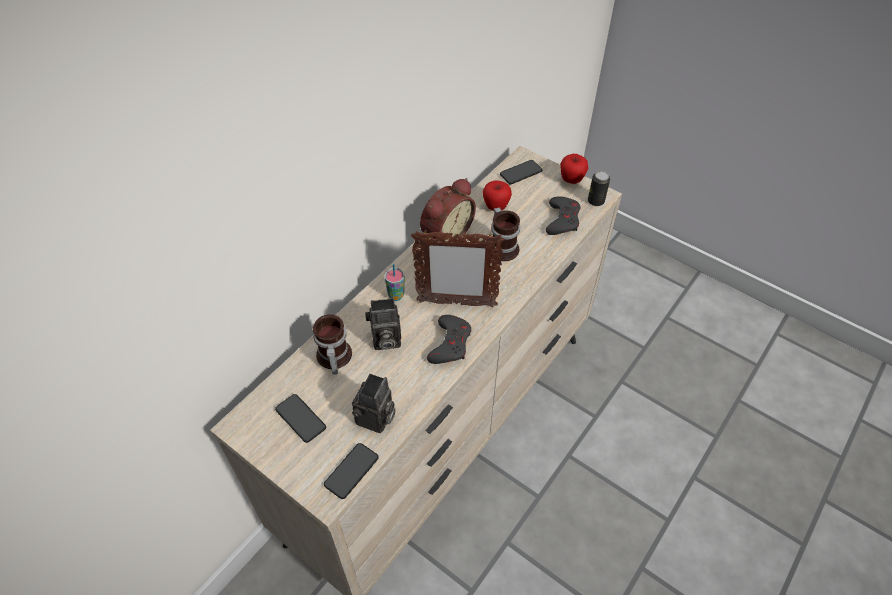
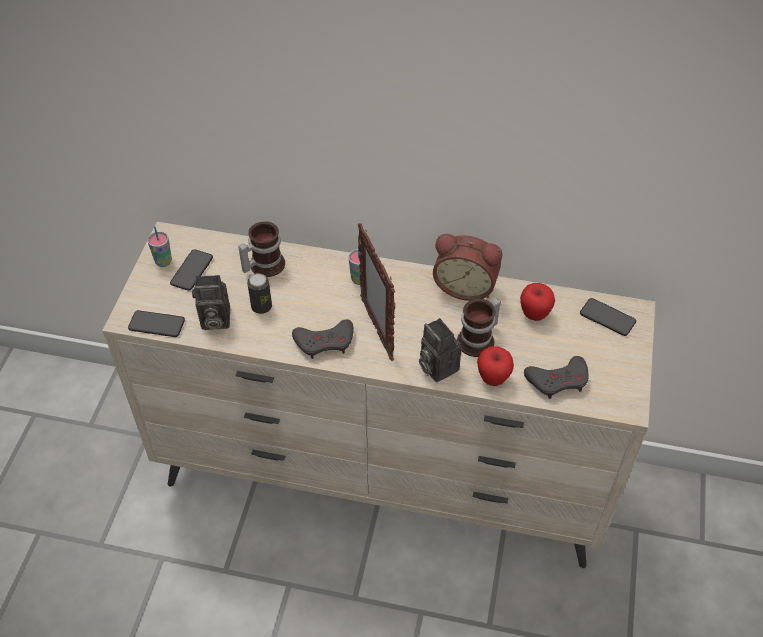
camera: 65 degrees right, 0 degrees up
(271, 440) = (163, 262): none -> cup
(385, 340) = (302, 292): camera -> camera (436, 366)
(571, 180) = (631, 369): apple -> apple (493, 378)
(596, 201) = (613, 403): can -> can (261, 306)

